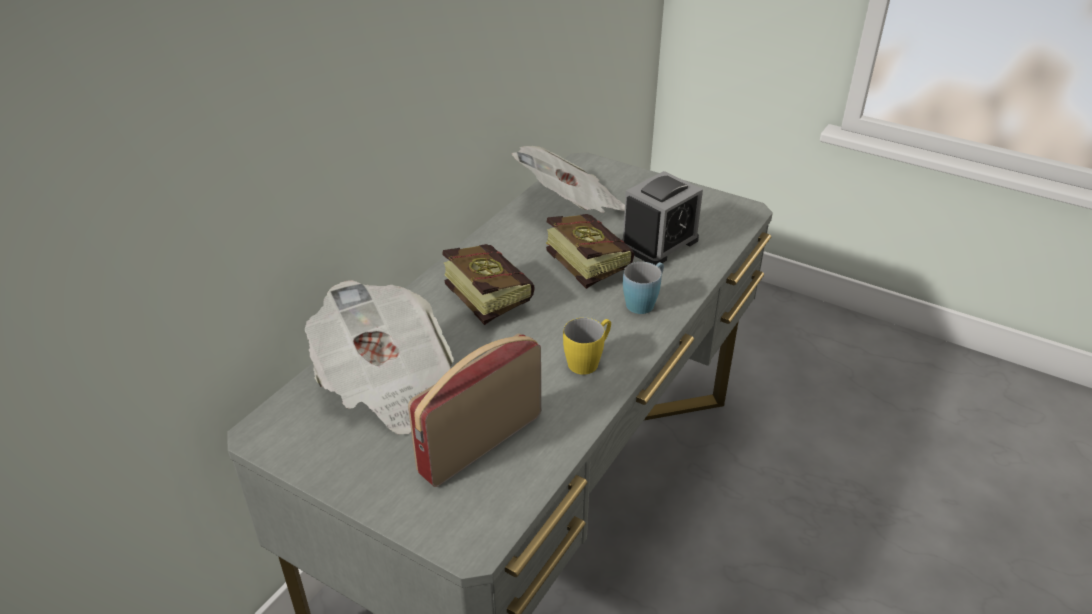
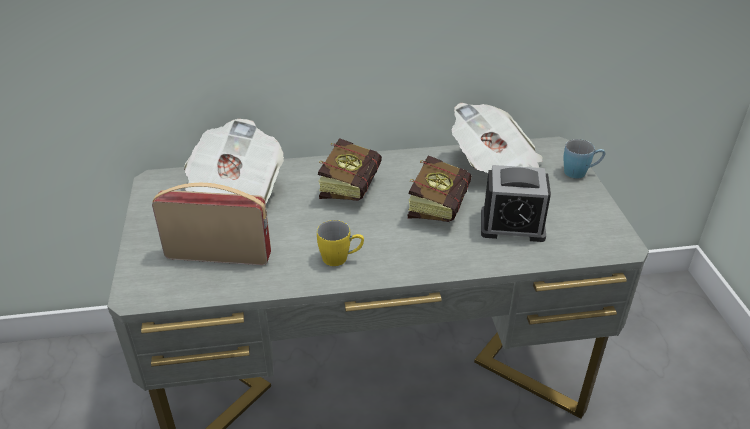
camera: 50 degrees right, 0 degrees up
(644, 302) = (434, 251): blue mug -> blue mug (580, 172)

